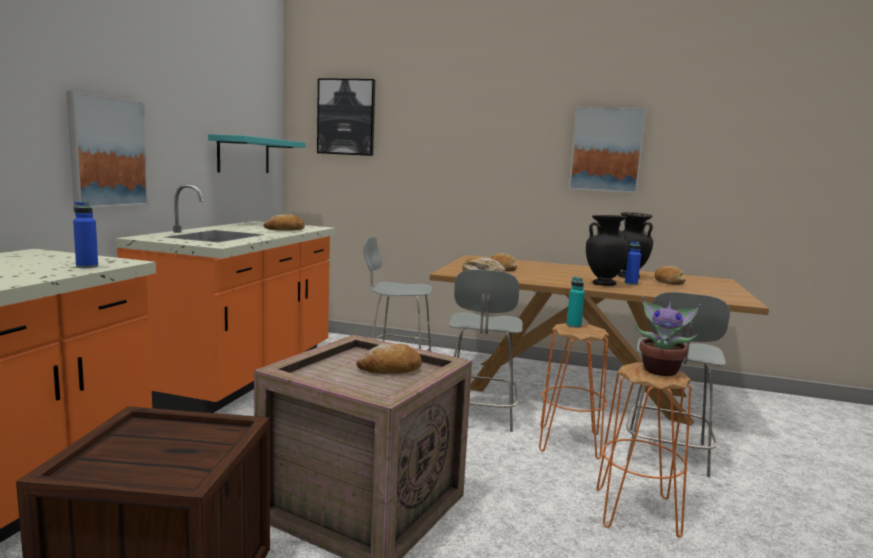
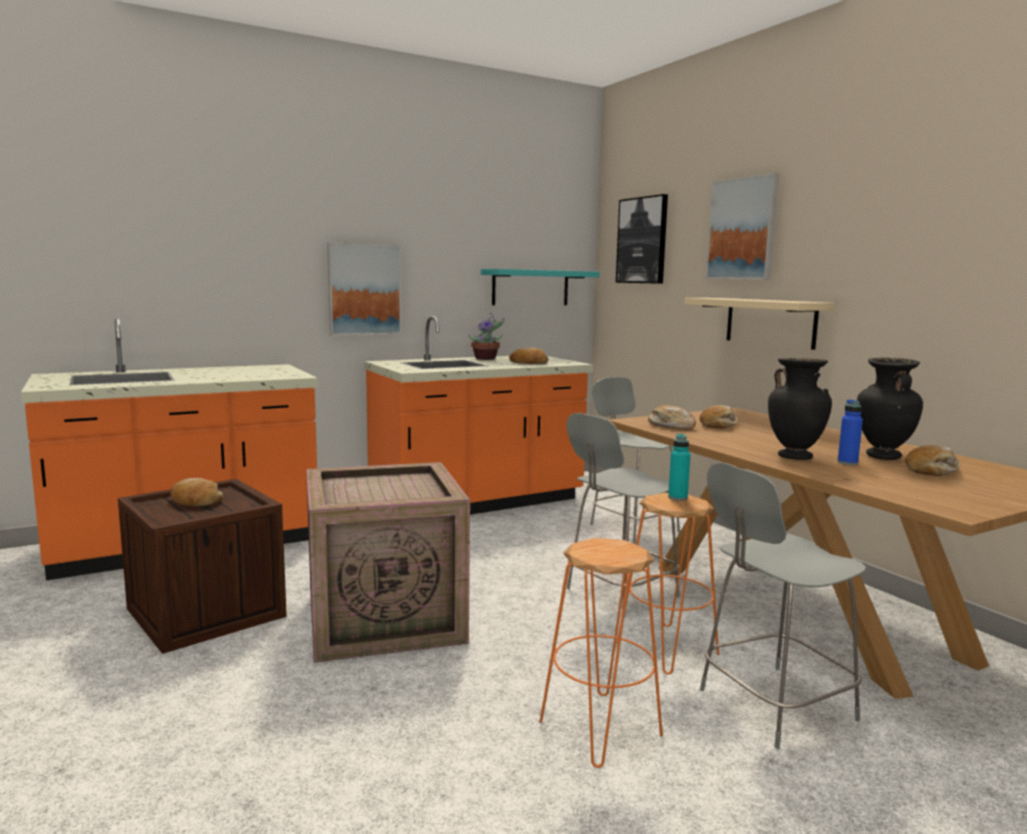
camera: 45 degrees right, 0 degrees up
(87, 266) = (266, 377): blue bottle -> none
(390, 369) = (403, 492): bread -> bread (195, 502)
(487, 188) = (770, 322): none -> beige shelf
(606, 150) = (918, 263): picture -> picture (742, 229)
(661, 370) = (622, 552): potted plant -> potted plant (486, 359)

